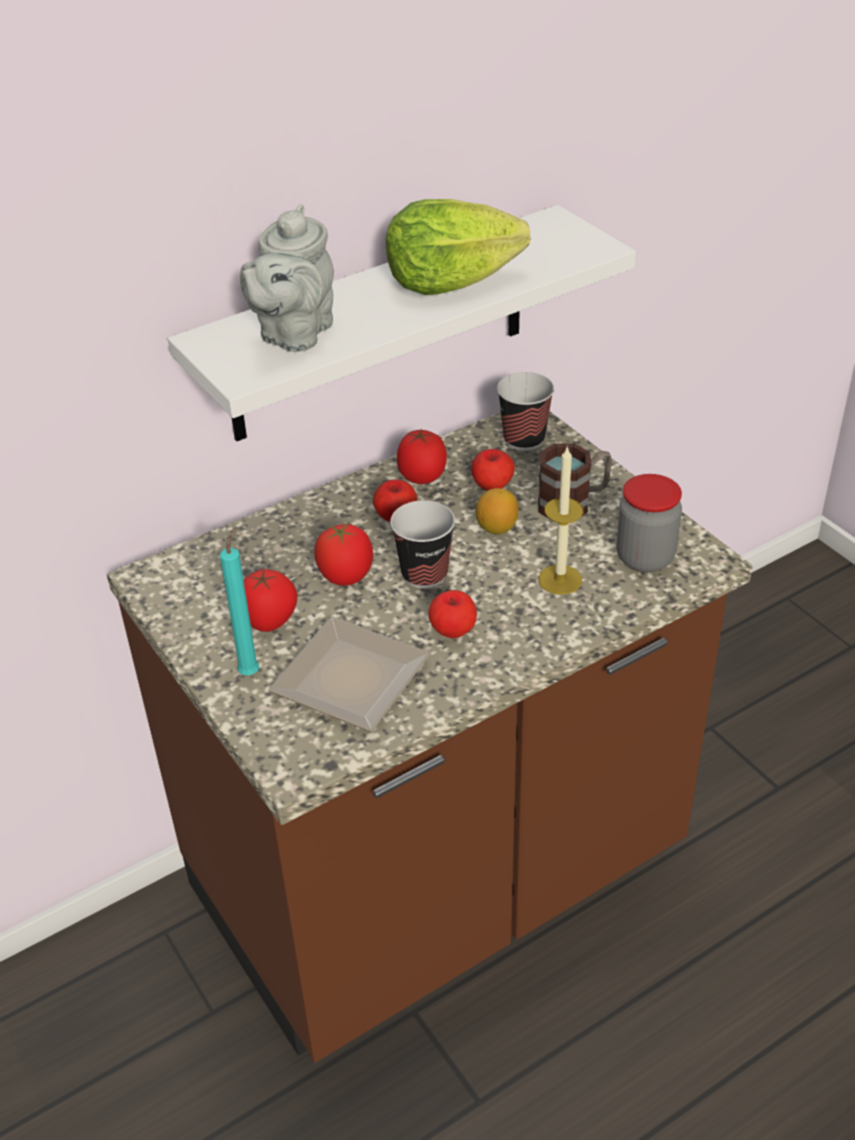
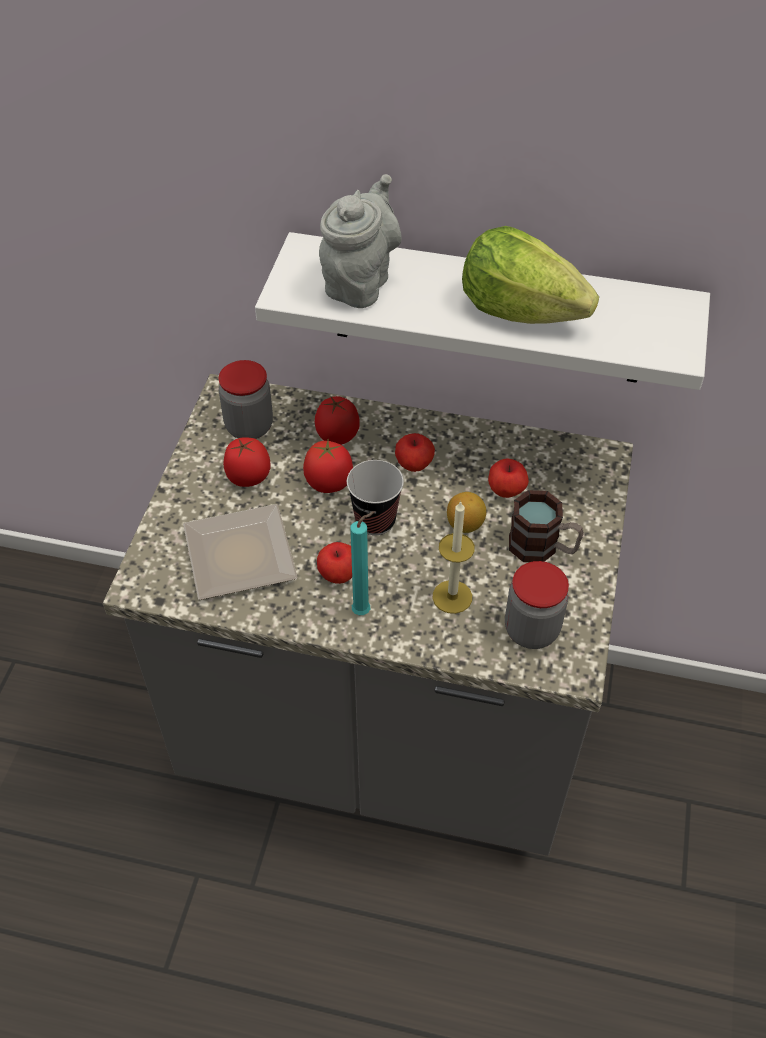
camera: 45 degrees right, 10 degrees up
(210, 585) = (249, 426): none -> jar
(251, 671) = (197, 503): turquoise candle -> turquoise candle (364, 611)
(293, 334) = (360, 282): grey teapot -> grey teapot turned 135 degrees clockwise
(422, 478) = (469, 449): tomato -> tomato (337, 437)
(438, 880) = (383, 735): brown counter -> grey counter
(524, 439) = (578, 471): cup -> none

